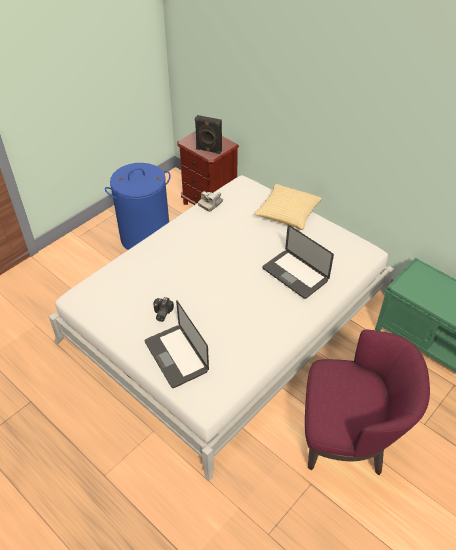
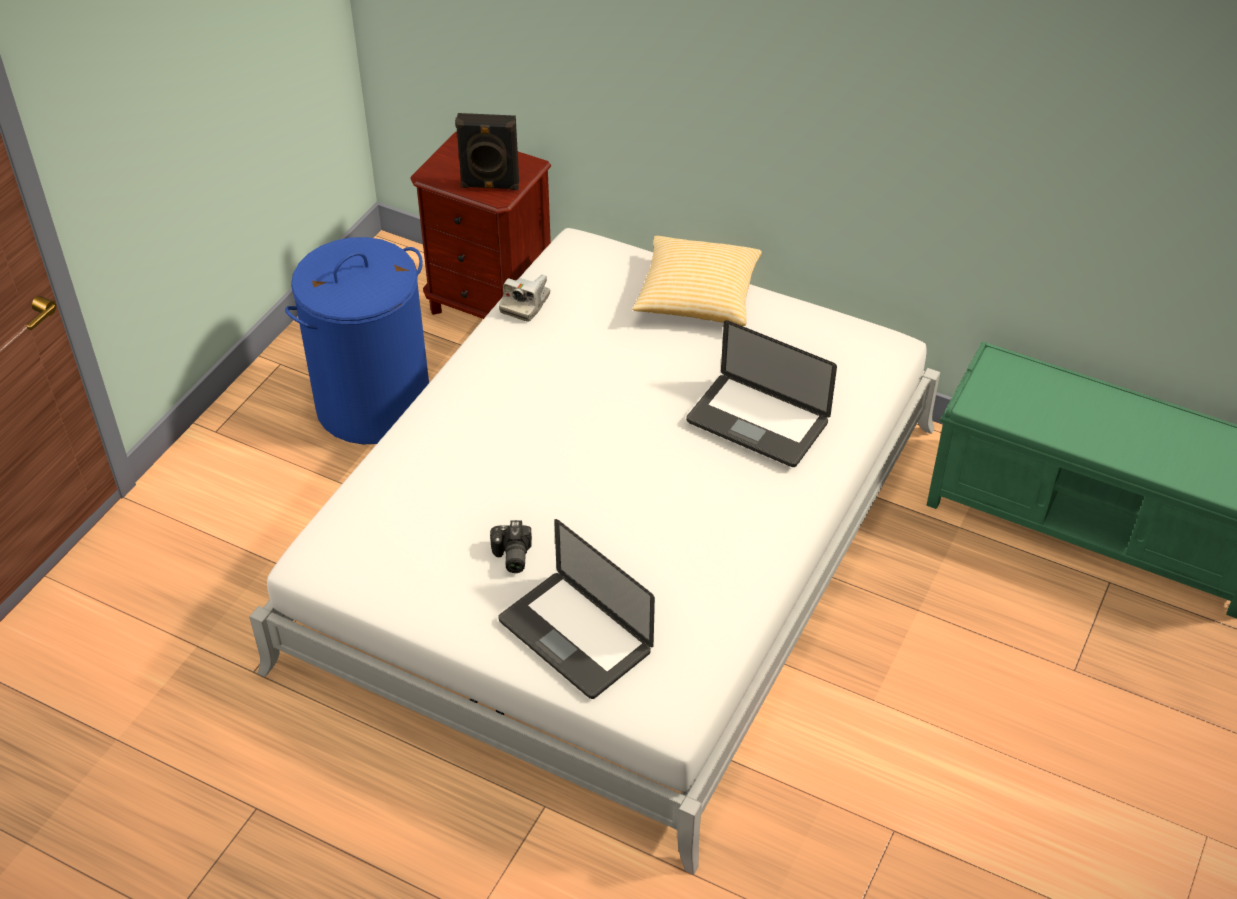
camera: 15 degrees left, 0 degrees up
(348, 437) = (939, 727): purple armchair -> none

